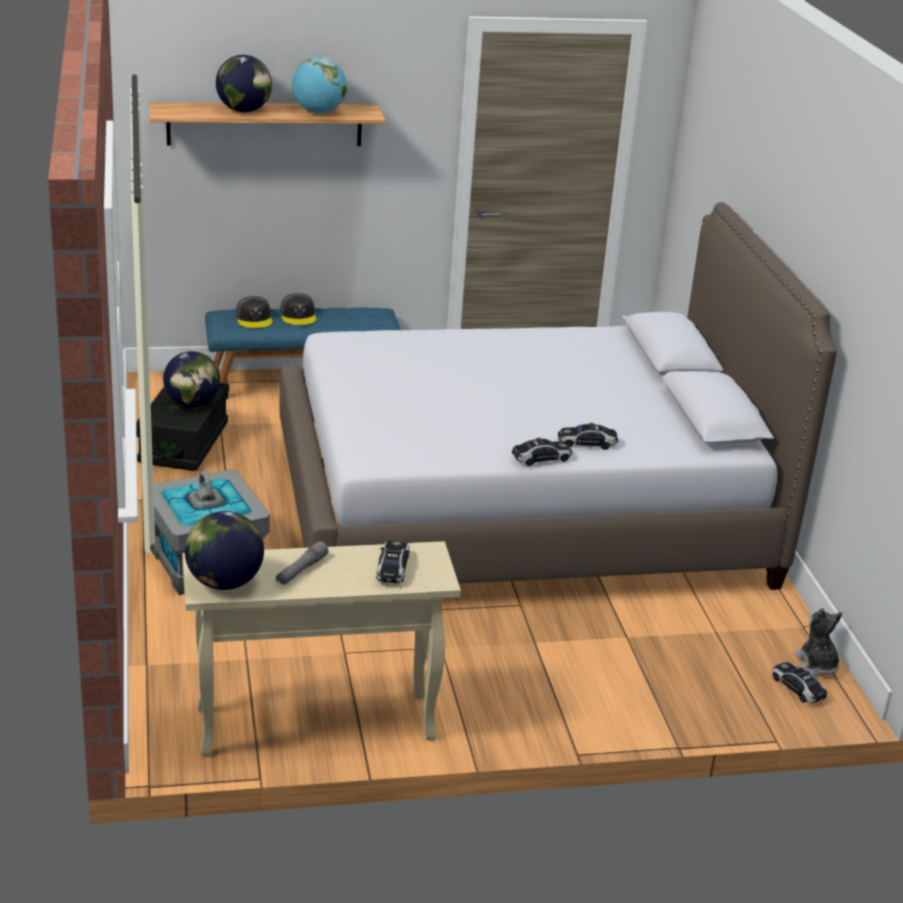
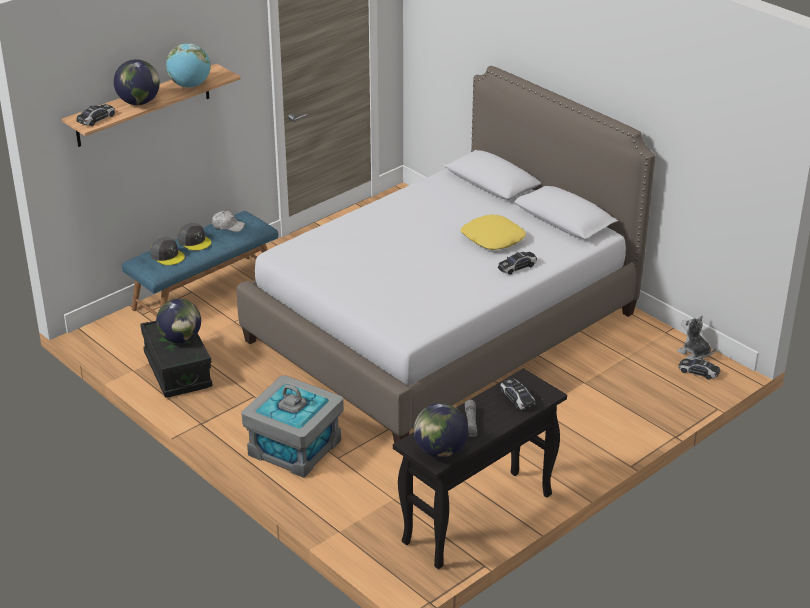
camera: 30 degrees left, 5 degrees up
(314, 725) = (477, 520): beige console table -> black console table
(351, 314) = (228, 226): none -> white cap
(541, 458) = (504, 288): toy car -> toy car (96, 119)
(595, 406) = (492, 238): none -> yellow pillow

